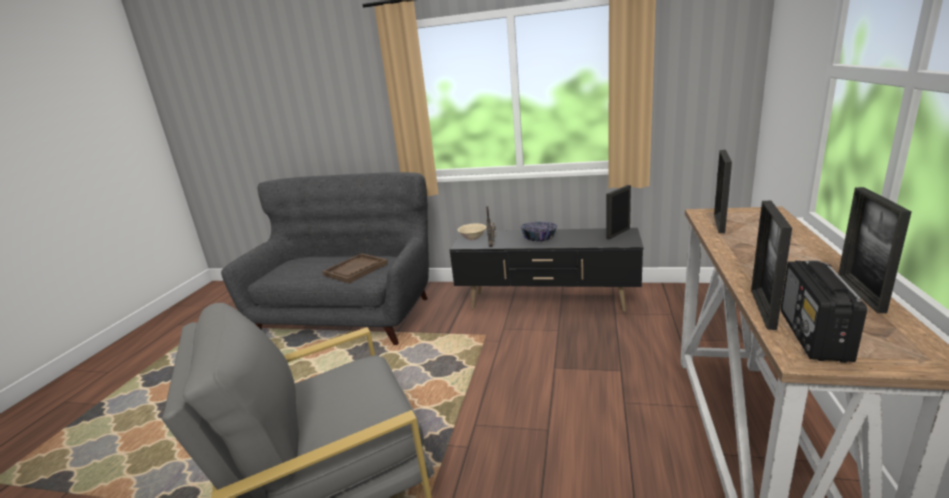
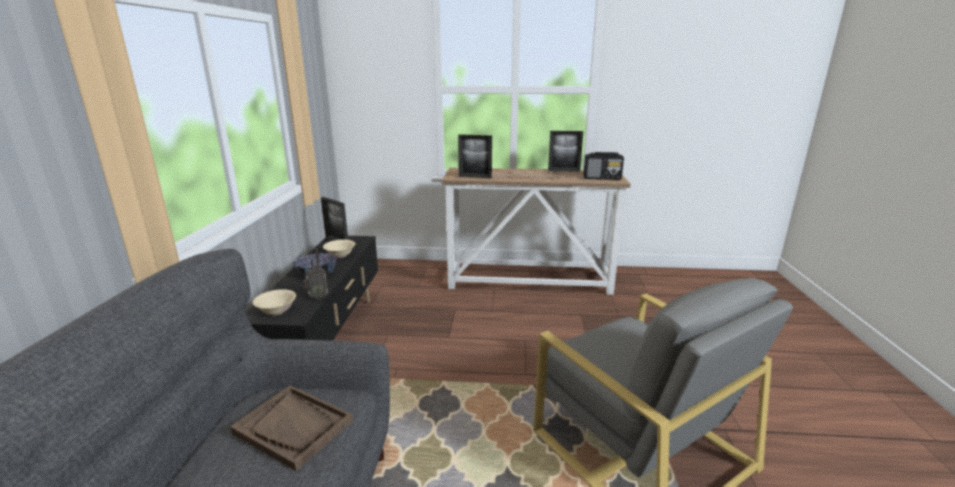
camera: 100 degrees left, 0 degrees up
(580, 240) = (340, 255): none -> beige bowl
(763, 308) = (583, 180): picture frame -> none

